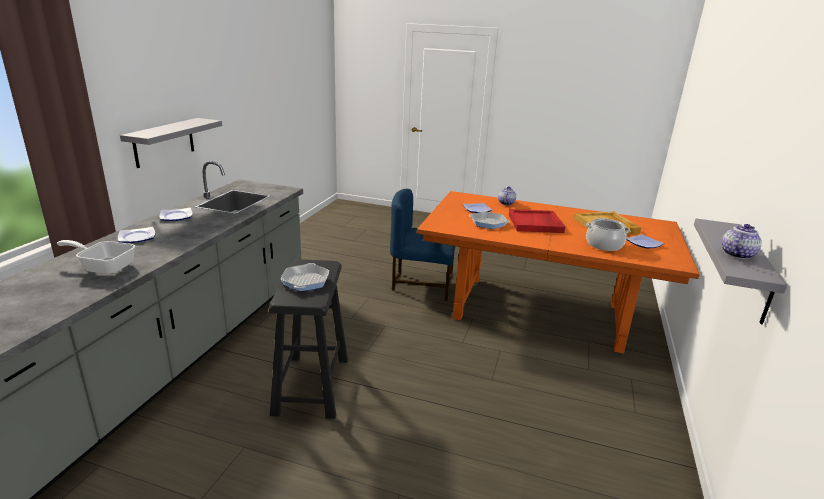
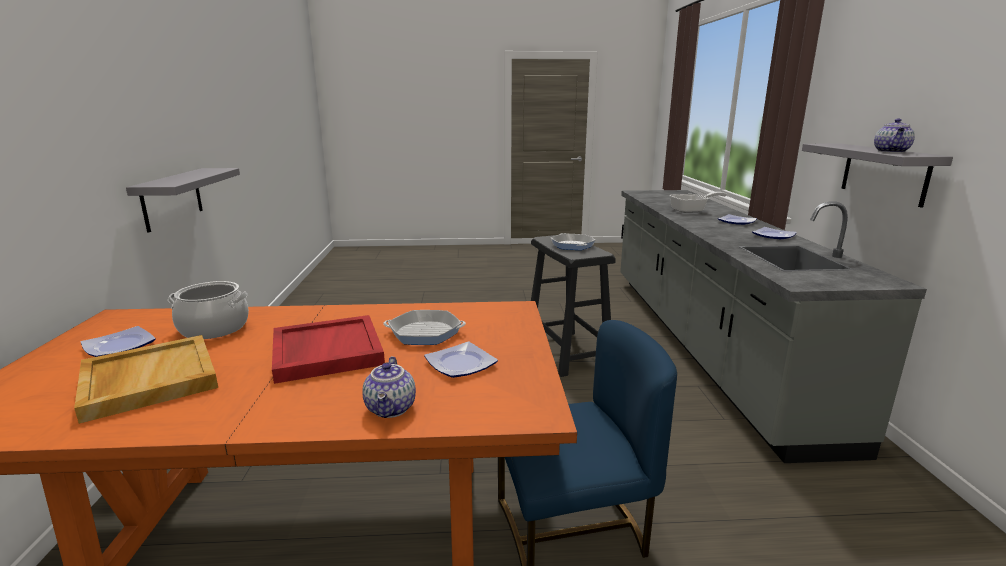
camera: 160 degrees right, 5 degrees down
(737, 254) = (201, 173): teapot -> teapot (891, 152)

